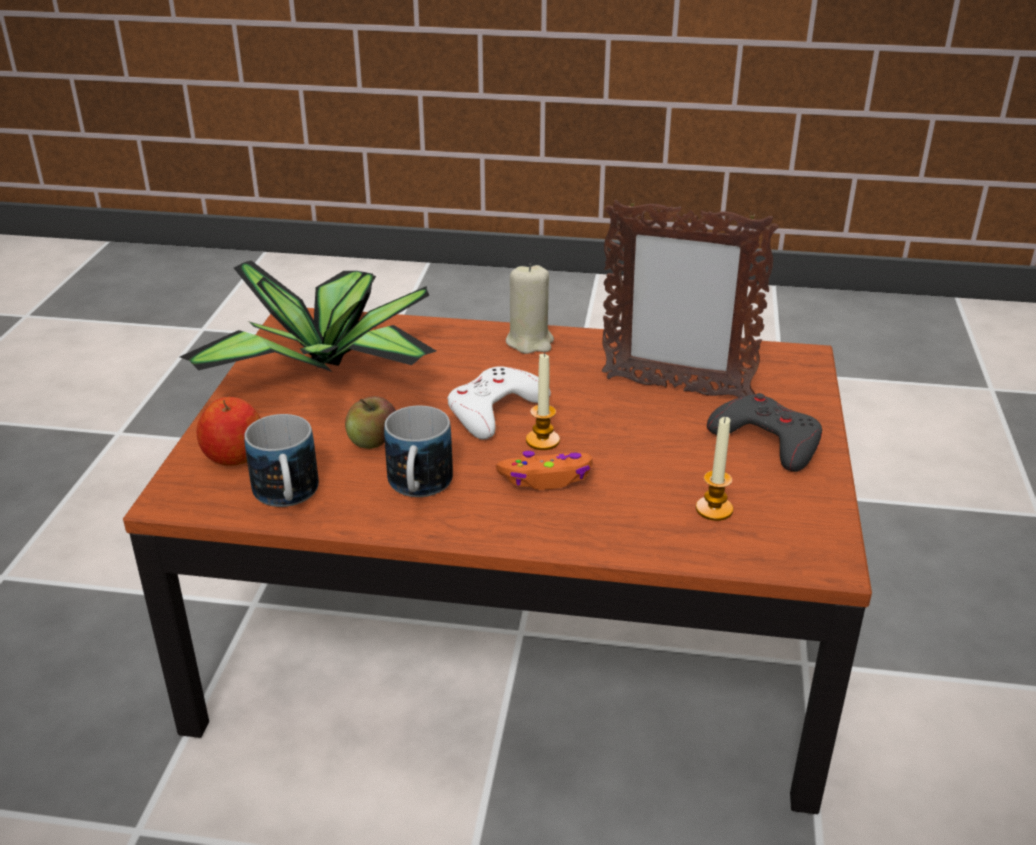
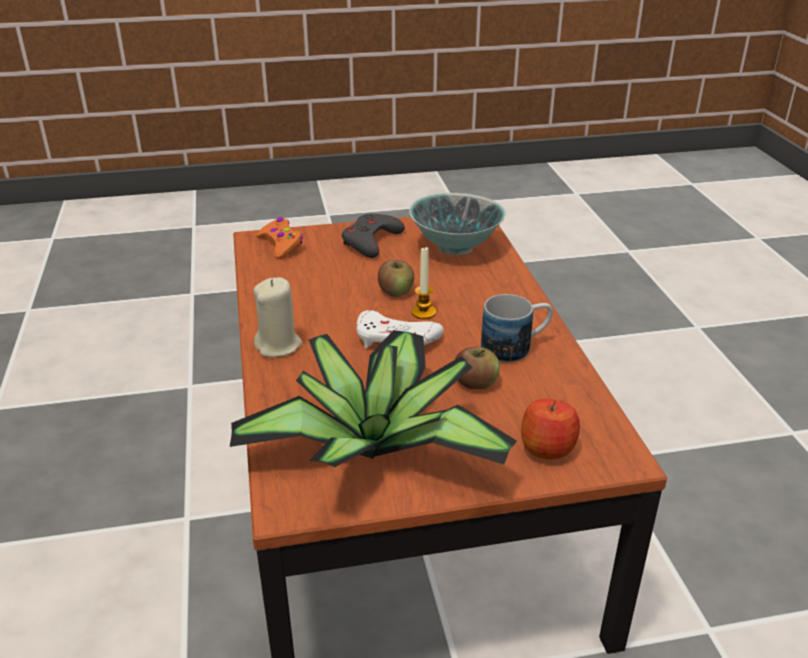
camera: 110 degrees left, 0 degrees up
(287, 497) = (573, 400): mug -> none
(546, 478) = (466, 303): orange game controller -> orange game controller (281, 245)
(606, 431) = (396, 291): none -> apple
(674, 388) = (324, 276): picture frame -> none
(714, 509) = (455, 249): candle -> bowl

